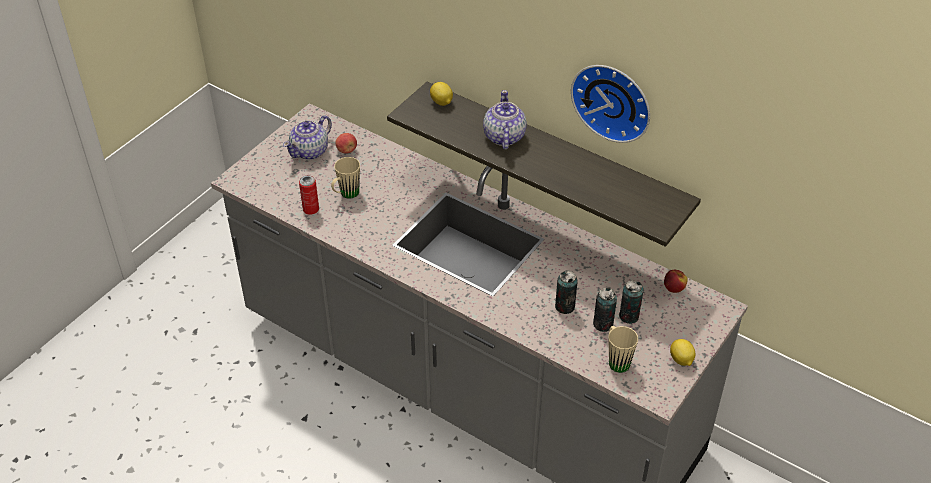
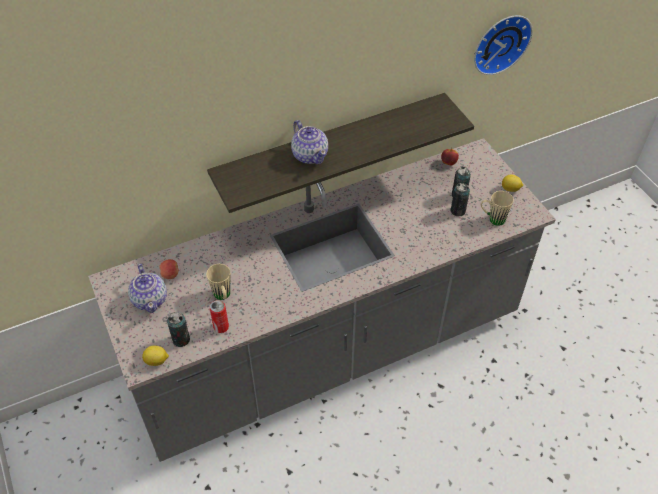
camera: 60 degrees left, 5 degrees up
(441, 102) = (241, 171): lemon -> lemon (157, 361)
(503, 137) = (310, 155): teapot -> teapot turned 150 degrees counterclockwise
(564, 306) = (430, 222): can -> can (181, 340)
(613, 100) = (376, 67): wall clock -> wall clock (500, 42)

